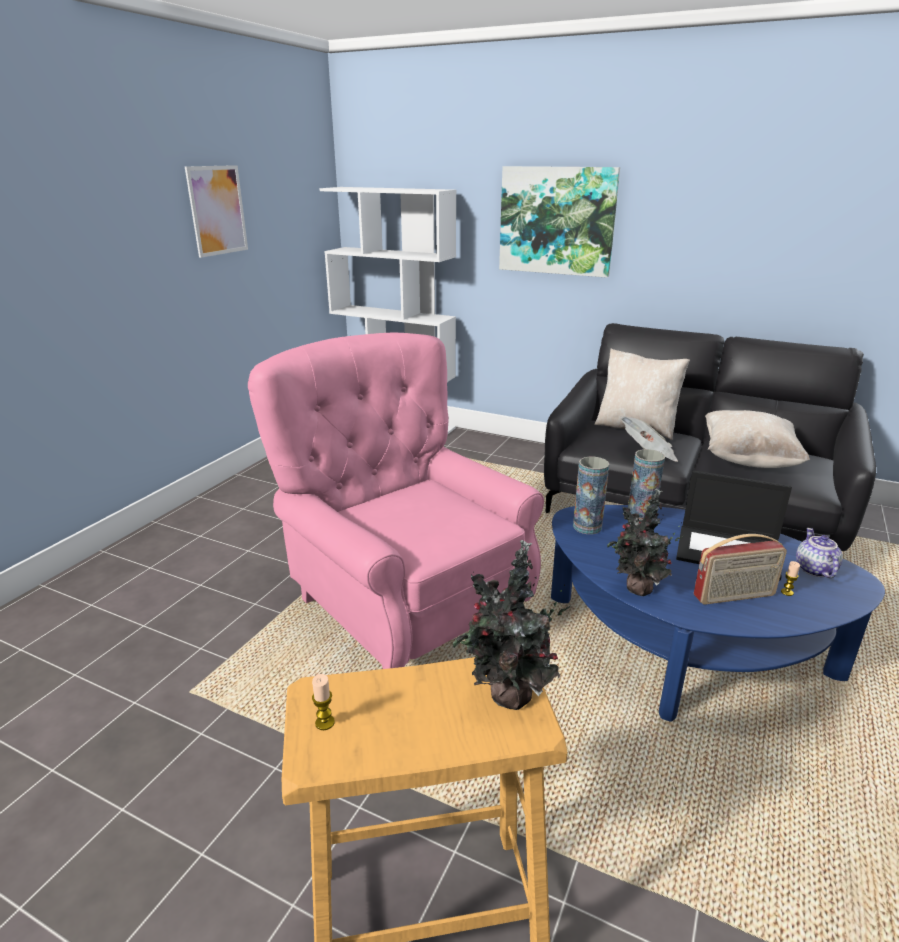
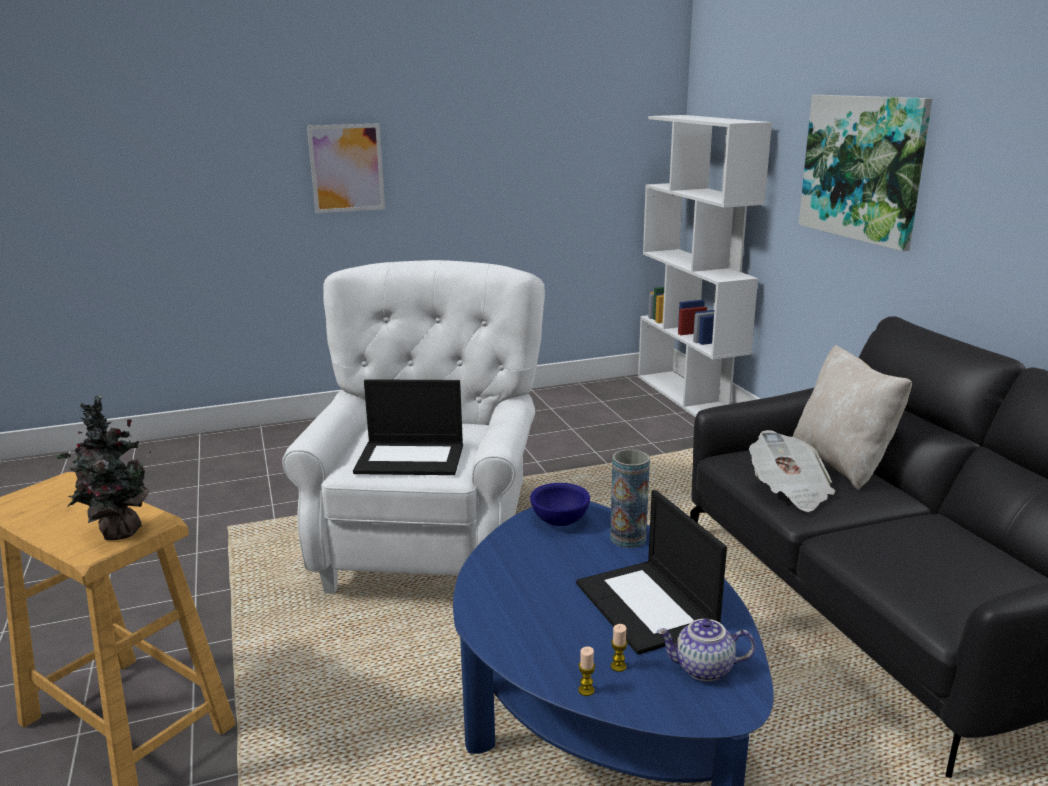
camera: 45 degrees right, 5 degrees down
(217, 210) = (501, 134): picture -> picture (347, 168)
(325, 722) = (39, 494): candle -> candle (586, 690)
(401, 604) = (431, 543): pink armchair -> white armchair
(449, 525) = (411, 458): none -> laptop
(587, 527) = (559, 521): vase -> blue bowl
(637, 590) = (485, 584): potted plant -> none
(734, 596) = (556, 638): radio -> none
(747, 460) = (912, 547): beige pillow -> none
(813, 569) = (703, 669): teapot -> teapot turned 135 degrees counterclockwise

